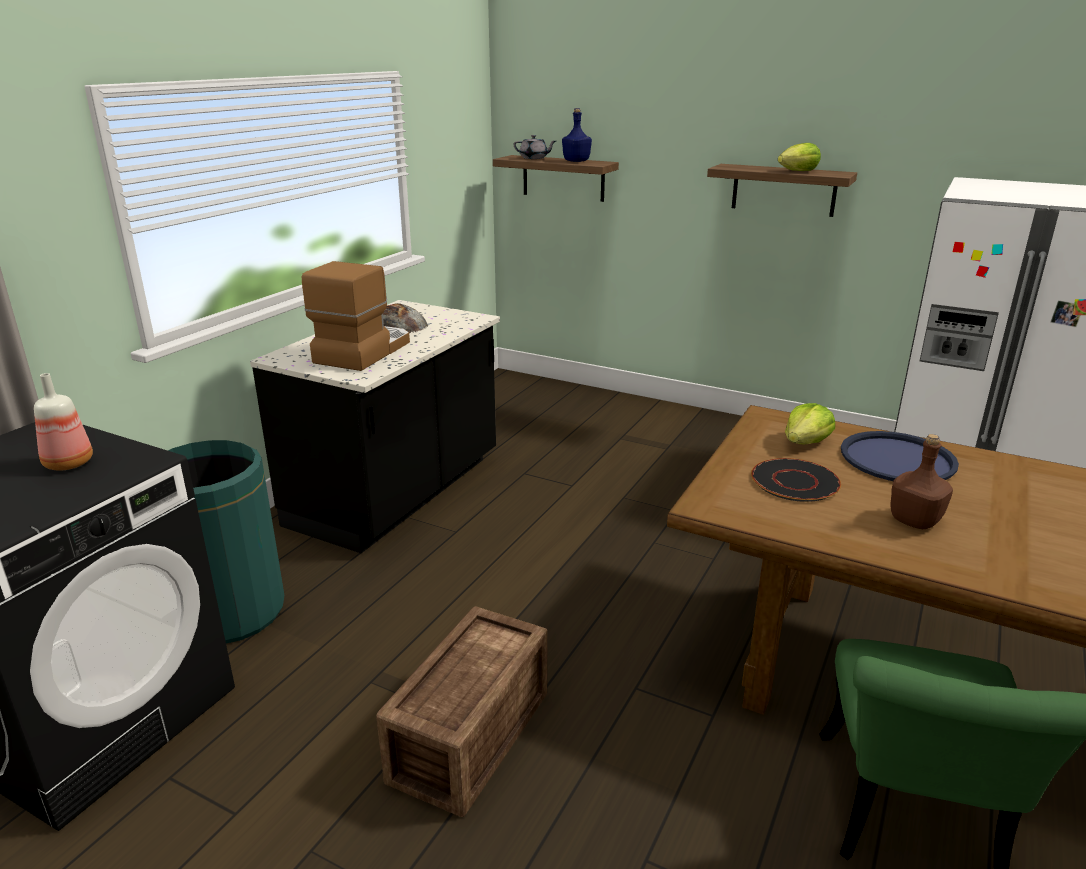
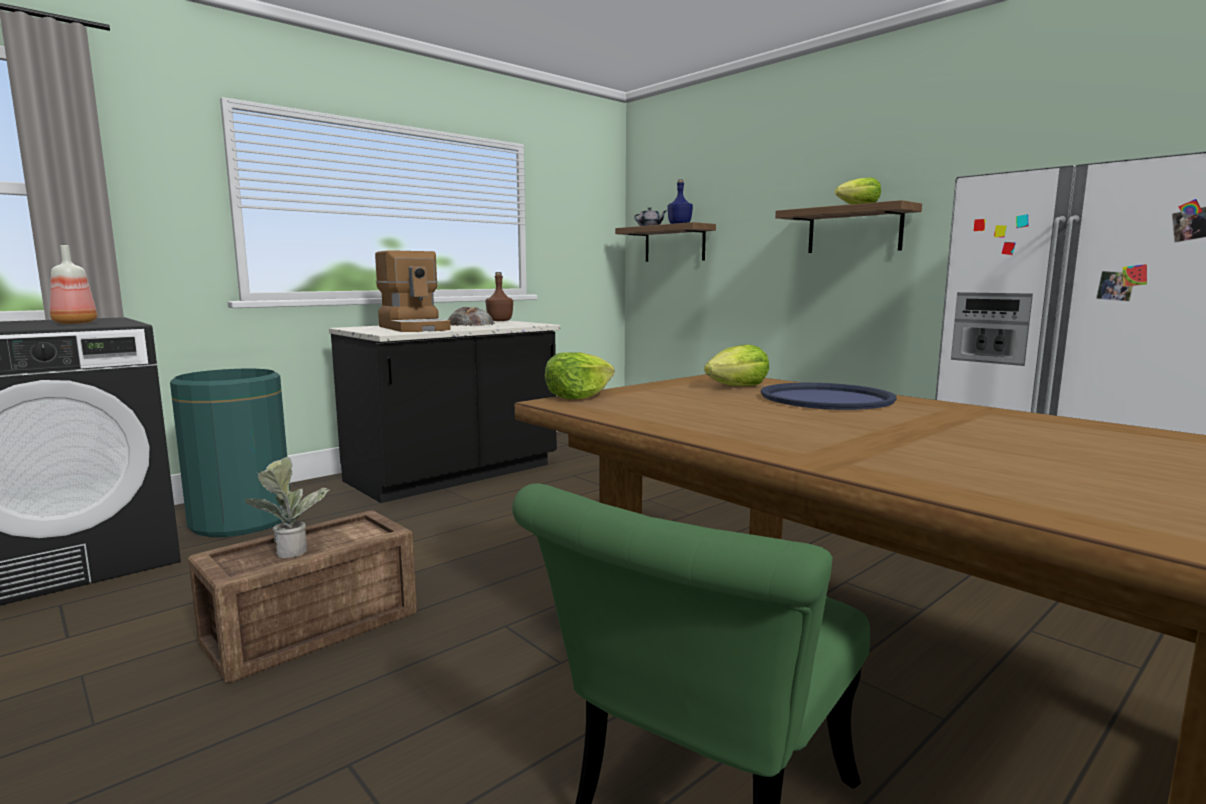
camera: 20 degrees right, 15 degrees down
(362, 351) = (415, 328): coffee machine -> coffee machine turned 105 degrees clockwise
(459, 679) = (290, 550): none -> potted plant
(706, 490) = (578, 396): none -> lettuce
(795, 481) = (681, 399): black plate -> none
(915, 520) = (775, 423): brown bottle -> brown bottle (500, 321)

